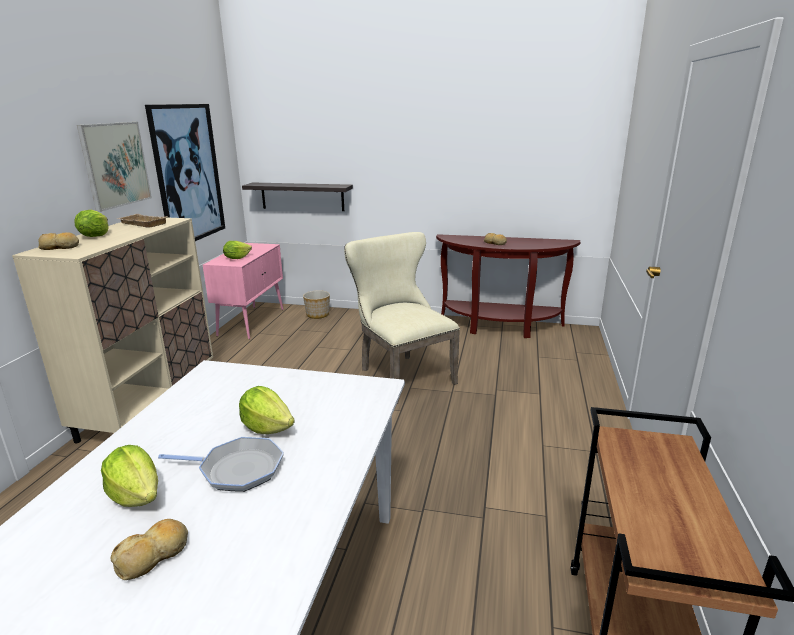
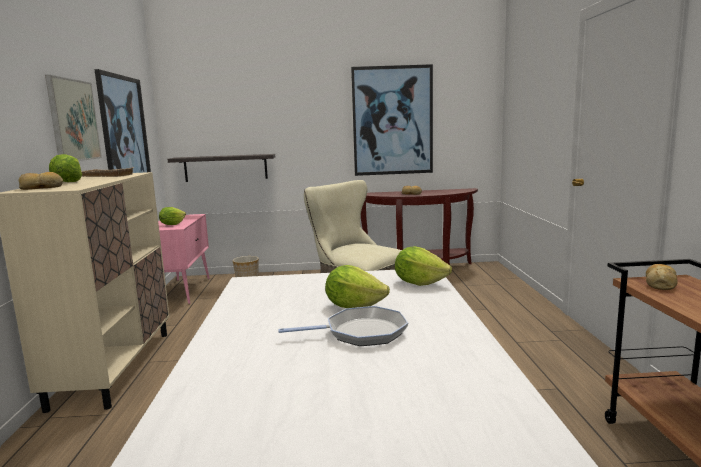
camera: 15 degrees left, 10 degrees down
(136, 495) = (281, 362): lettuce -> lettuce (419, 283)
(154, 555) = (354, 394): bread -> bread (660, 283)
(484, 154) = (392, 121): none -> picture

